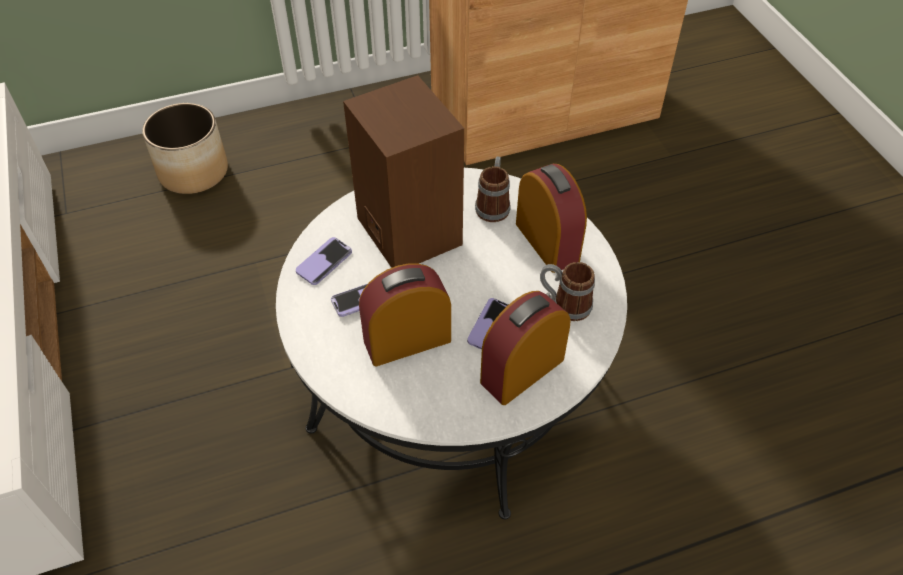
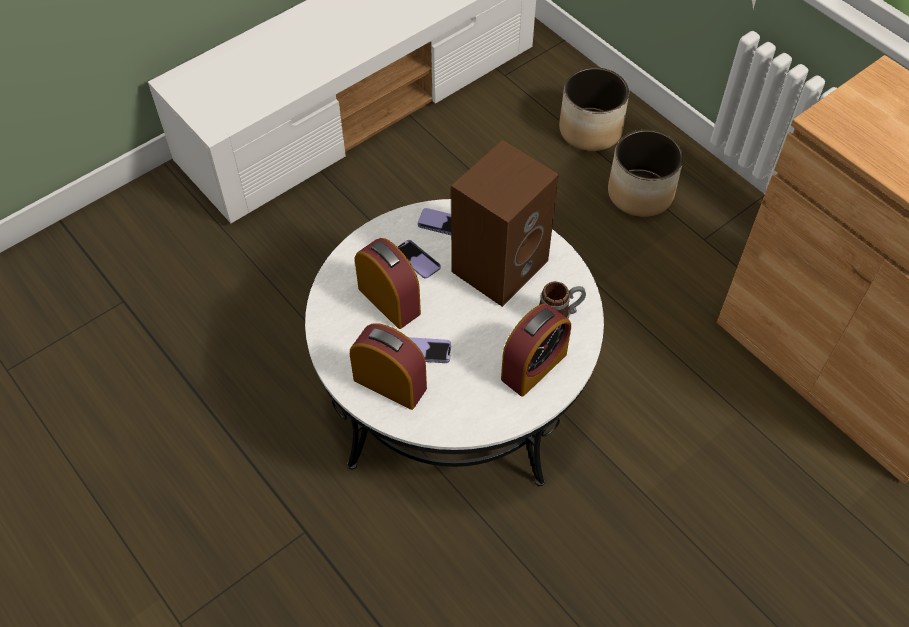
camera: 70 degrees right, 5 degrees up
(296, 163) = (641, 193): none -> planter
(564, 304) = (469, 396): mug -> none

